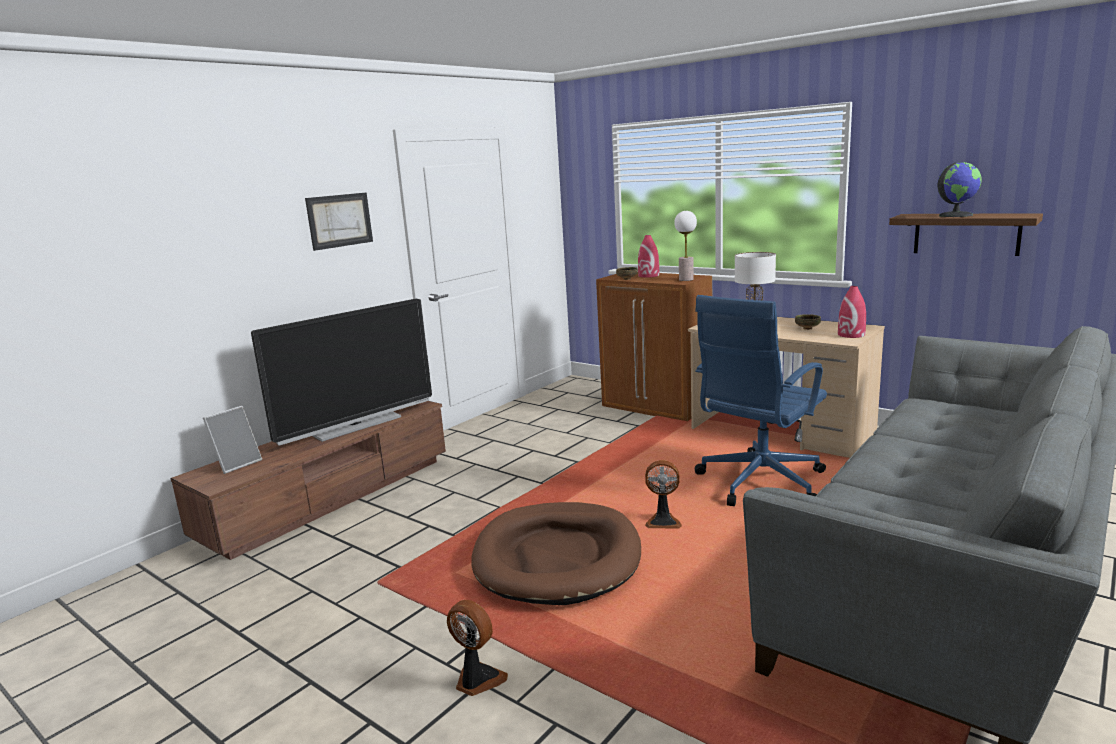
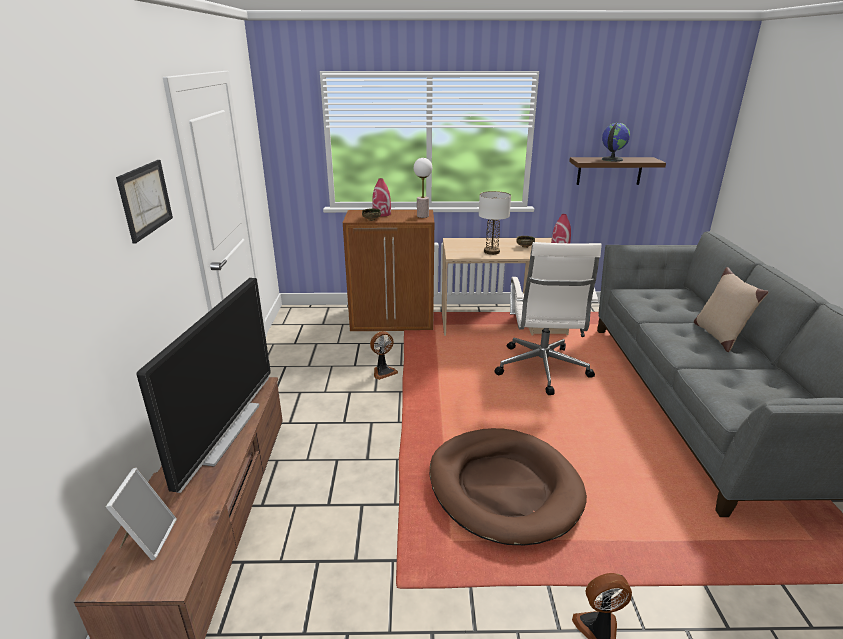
camera: 40 degrees left, 10 degrees up
(663, 522) = (528, 424): fan -> fan (383, 371)
(759, 483) = (541, 370): blue office chair -> white office chair
(961, 465) = (718, 336): none -> beige pillow

